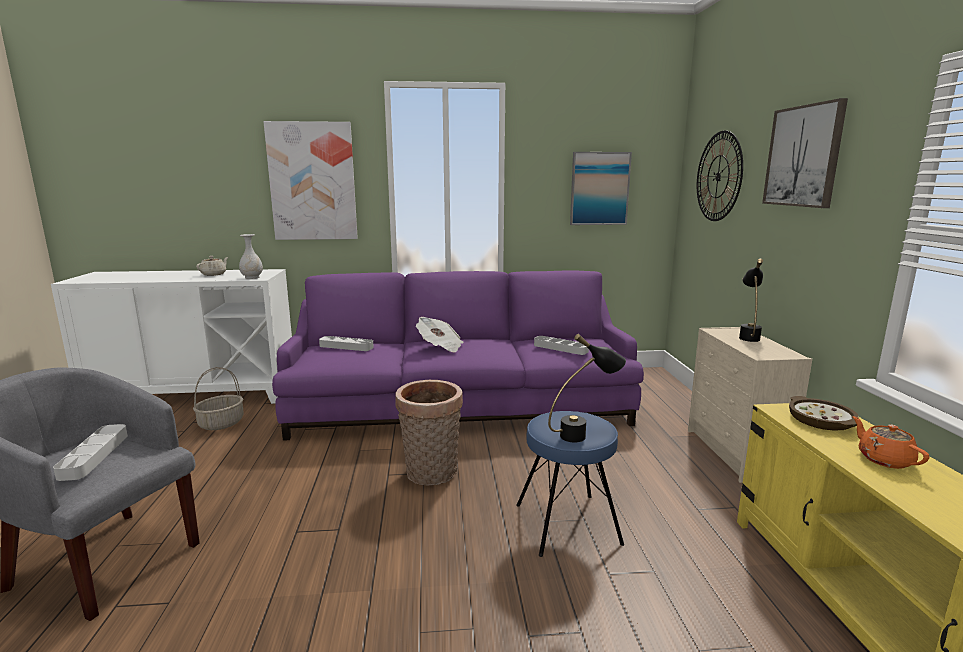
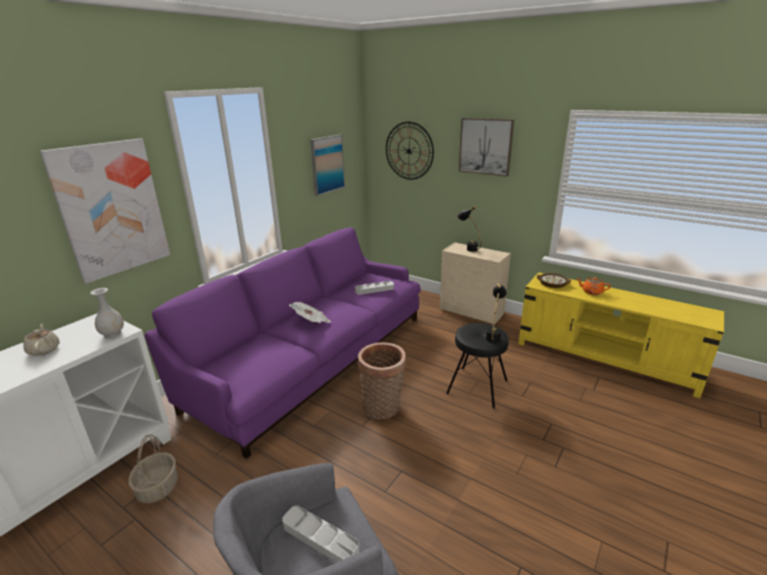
camera: 50 degrees left, 10 degrees up
(346, 346) = (244, 356): grey tray -> none
(568, 524) = (477, 386): blue stool -> black stool

